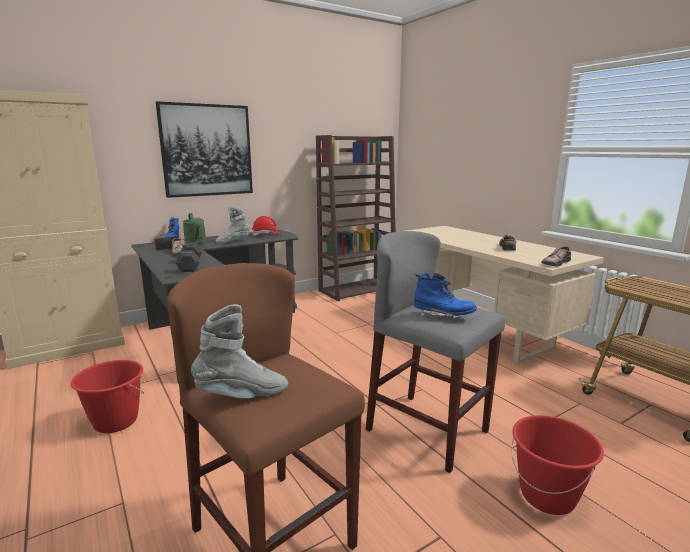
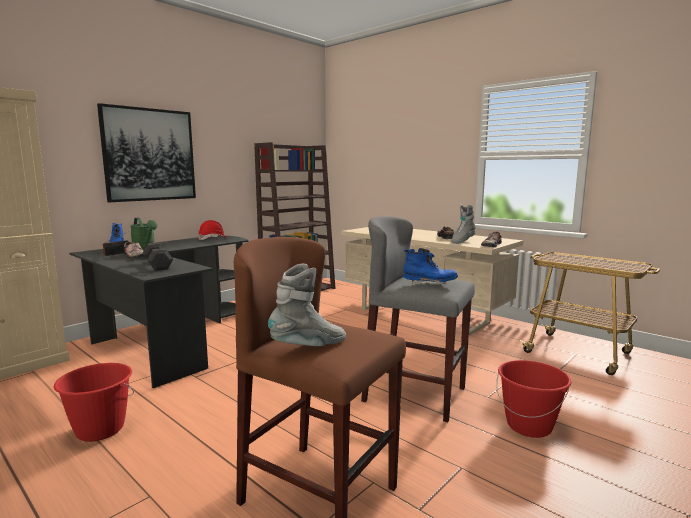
camera: 15 degrees left, 5 degrees down
(233, 241) = (183, 245): grey boot -> grey boot (462, 241)

